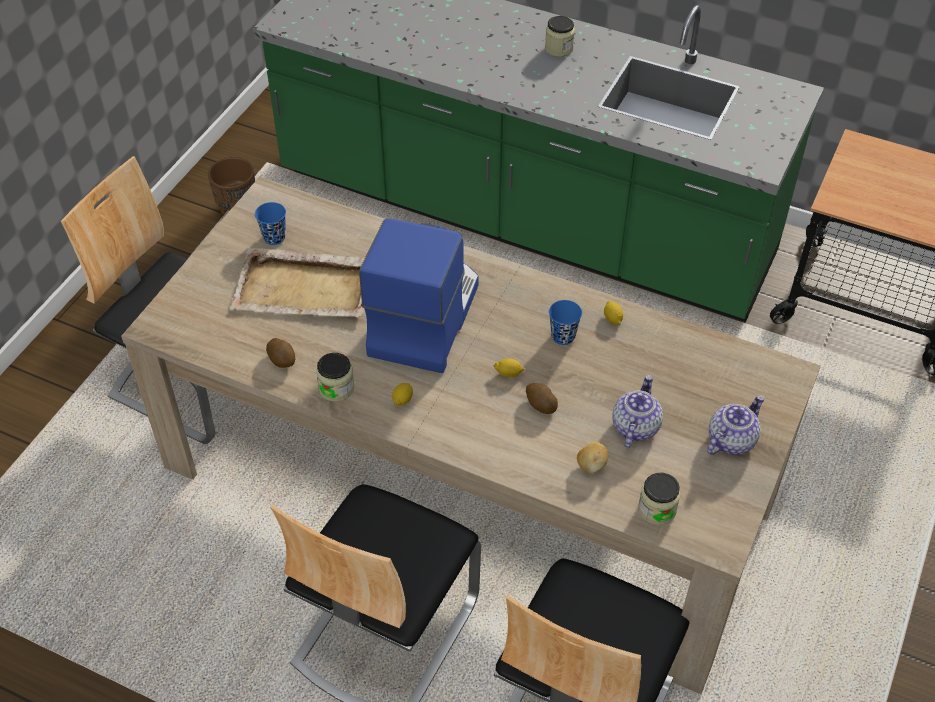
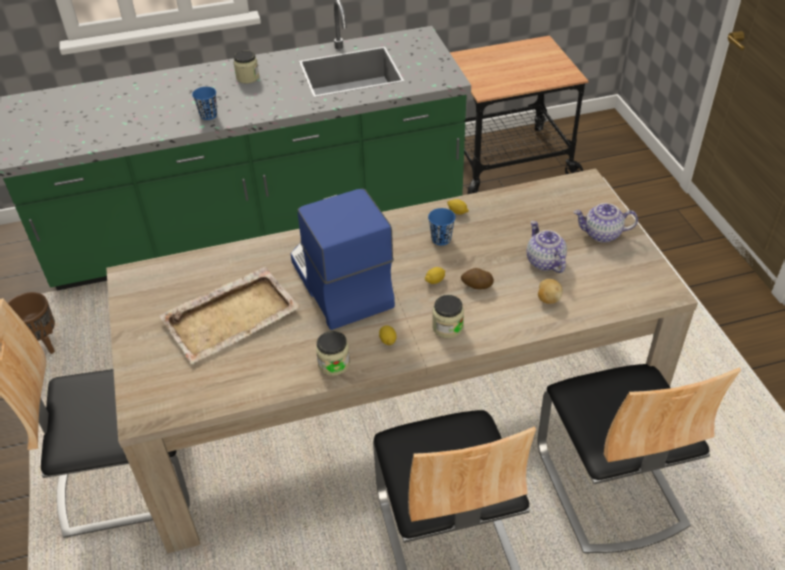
camera: 40 degrees left, 5 degrees down
(274, 237) = (167, 299): blue cup -> blue cup (208, 115)
(282, 360) = (272, 372): potato -> none
(657, 509) = (612, 297): jar -> jar (447, 327)
(731, 439) = (602, 234): teapot -> teapot turned 90 degrees counterclockwise

